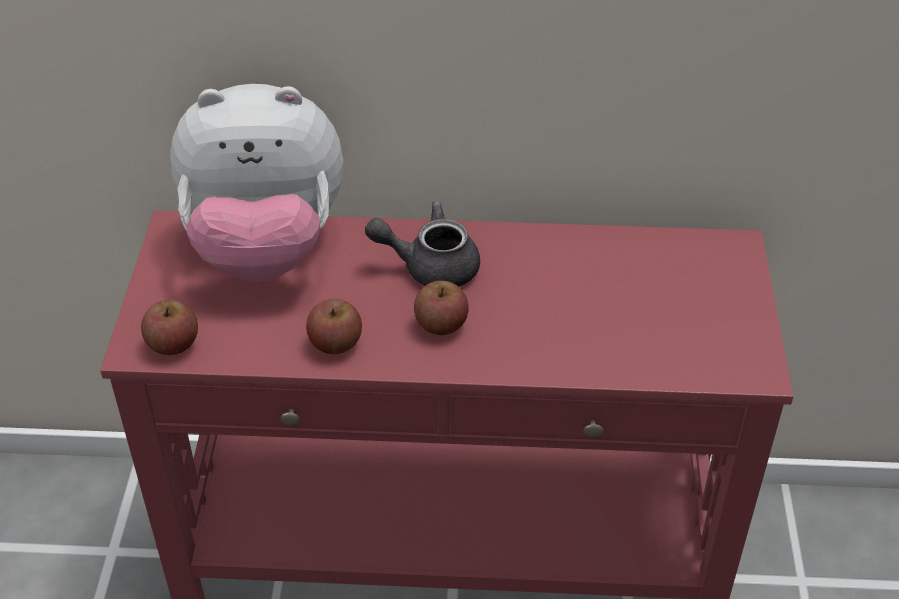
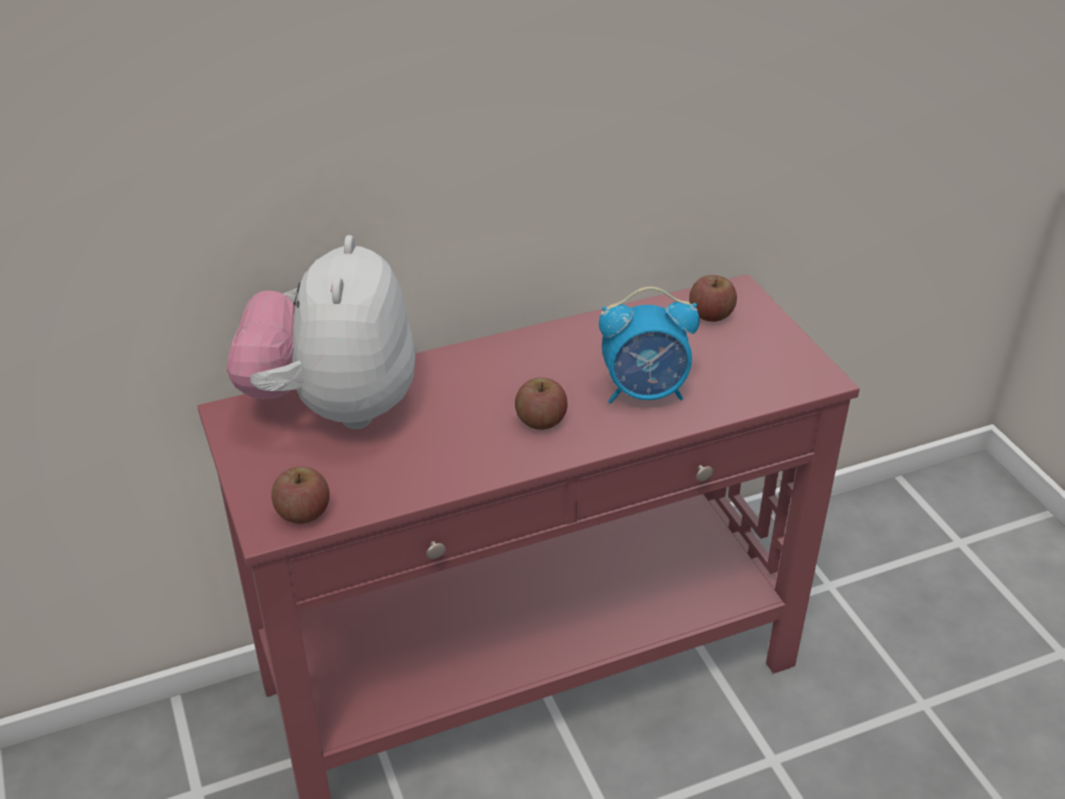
camera: 25 degrees left, 5 degrees down
(265, 249) = (334, 407): plush toy -> plush toy turned 120 degrees clockwise
(335, 343) = (457, 464): apple -> apple (711, 315)
(430, 266) = (497, 377): grey teapot -> none
(562, 327) = (645, 392): none -> alarm clock

